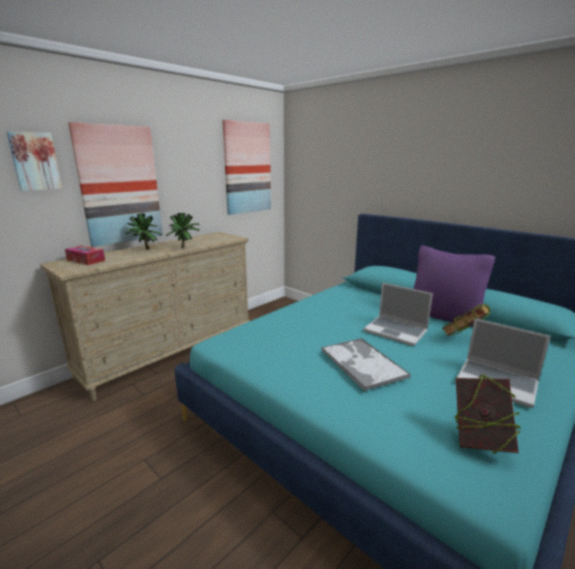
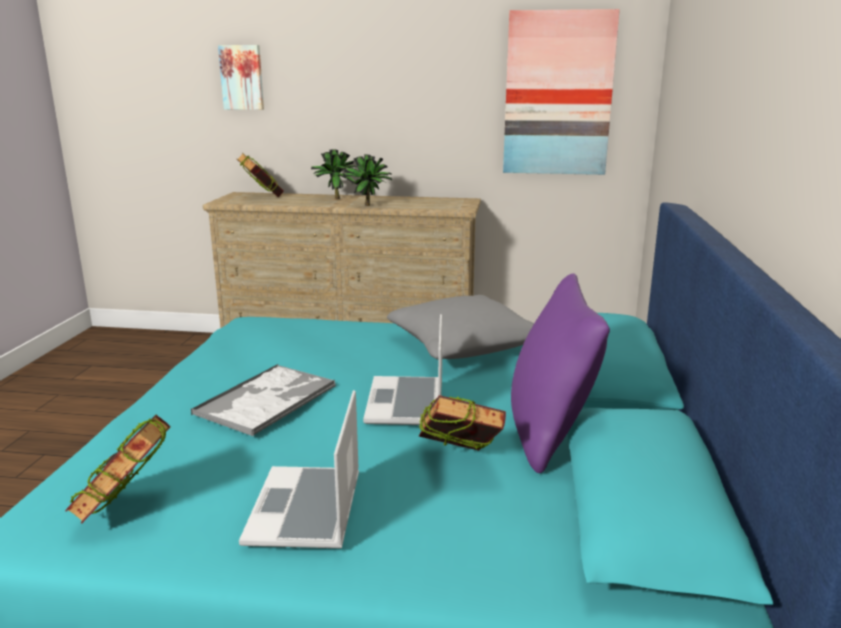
camera: 55 degrees right, 0 degrees up
(86, 260) = (262, 197): tissue box -> book
(120, 185) = (331, 110): picture -> none
(337, 303) = (463, 346): none -> grey pillow

